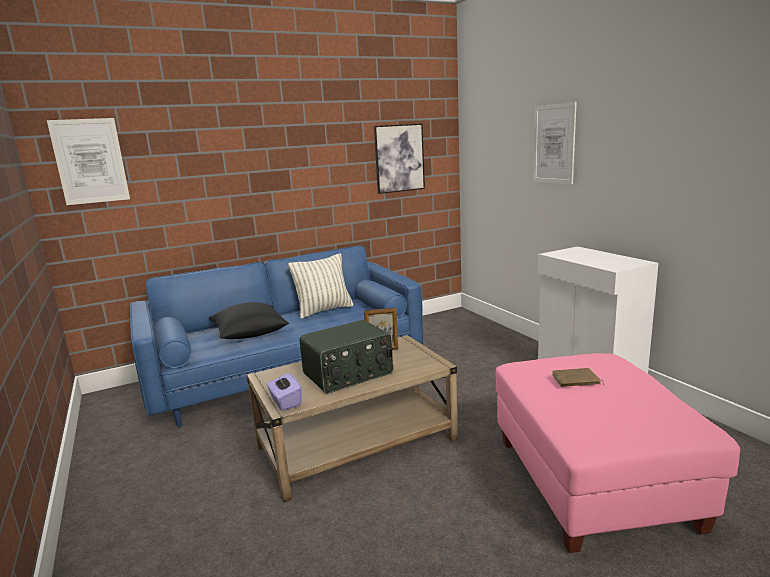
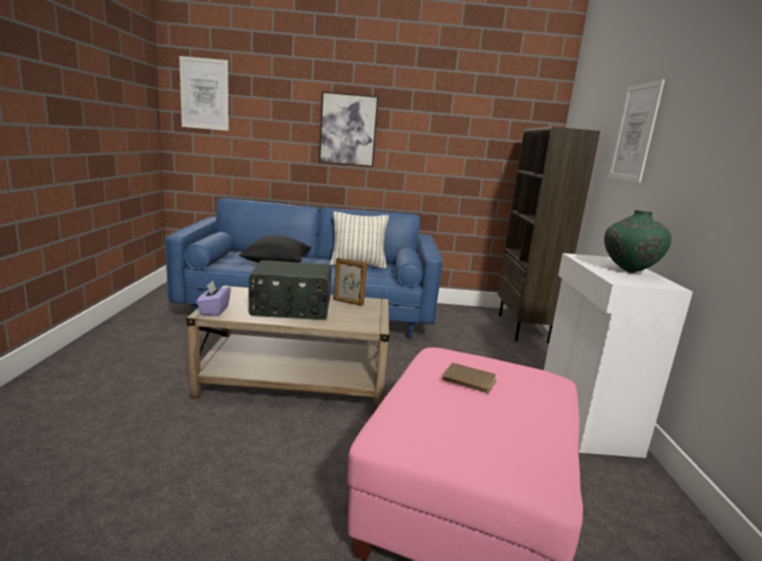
camera: 25 degrees right, 0 degrees up
(399, 158) = (487, 137): picture -> picture (348, 130)
(473, 324) = (523, 328): none -> brown bookcase
(602, 258) = (628, 272): none -> green vase

